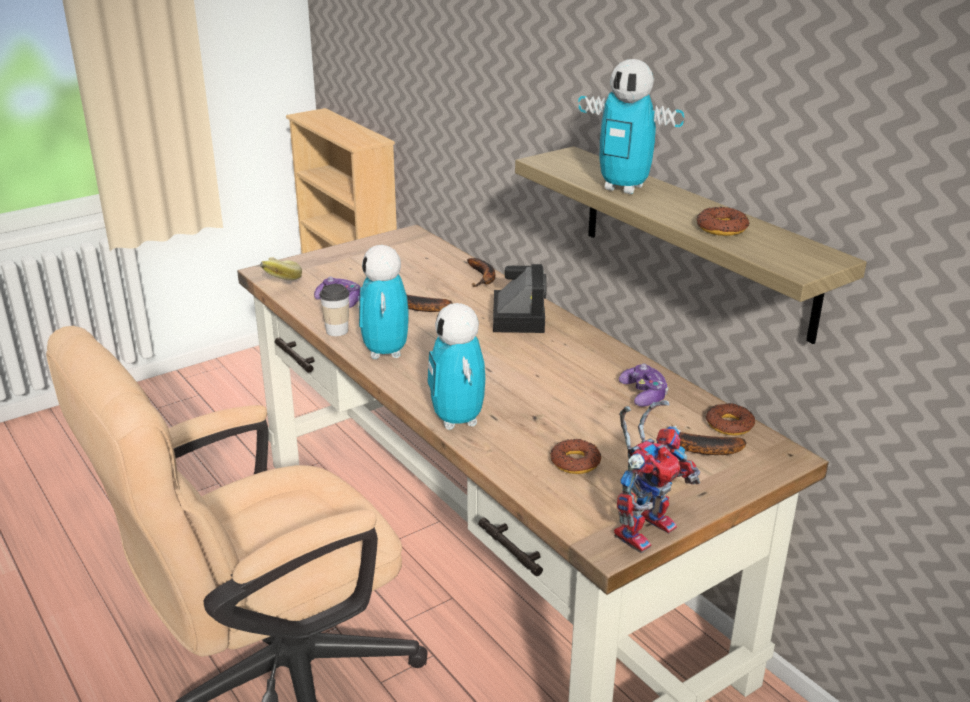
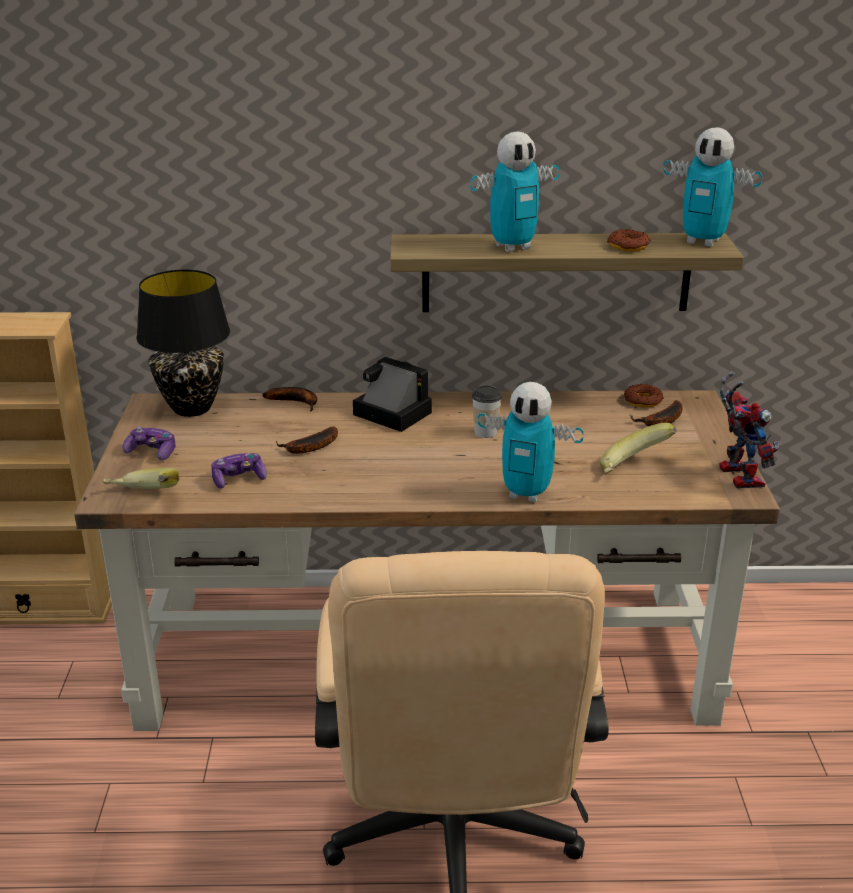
camera: 55 degrees left, 0 degrees up
(337, 331) = (298, 498): cup -> cup (485, 432)
(385, 352) = (373, 488): toy robot -> toy robot (703, 241)
(422, 248) = (192, 408): none -> black table lamp
(575, 462) = (634, 469): donut -> banana
(643, 394) = (570, 412): game controller -> game controller (152, 452)

